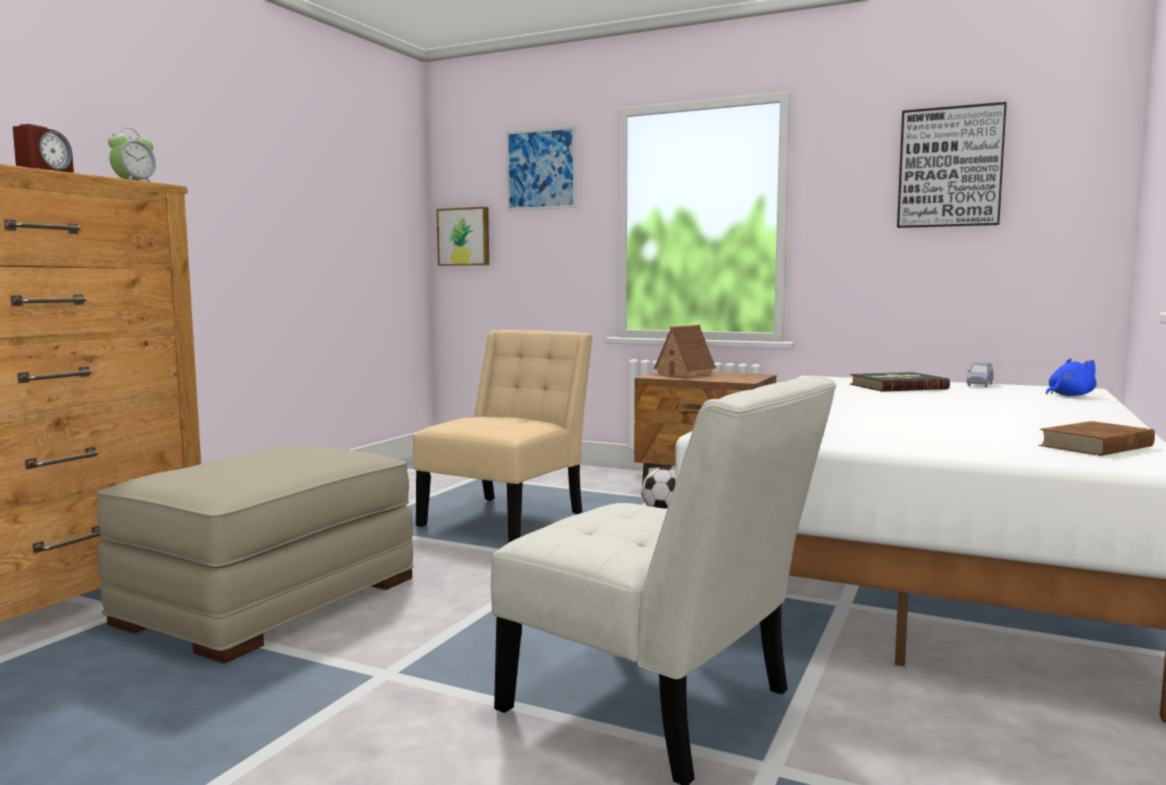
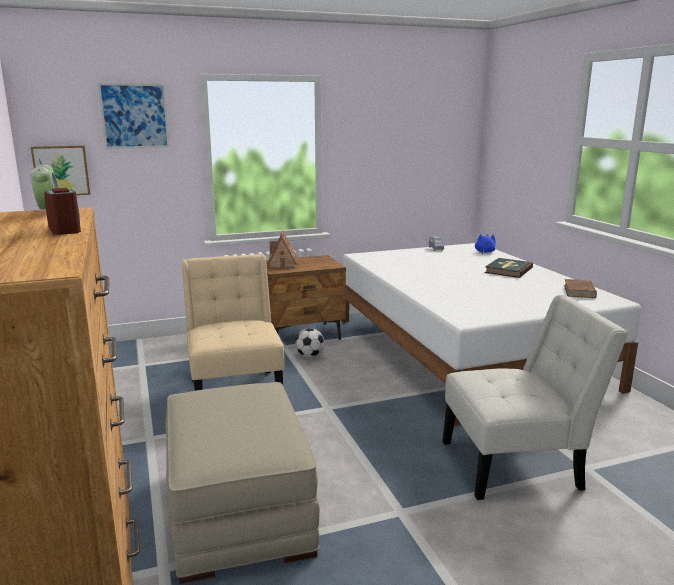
camera: 45 degrees left, 10 degrees up
(897, 386) = (413, 257): book -> book (508, 270)
(950, 167) = (406, 129): picture -> none

